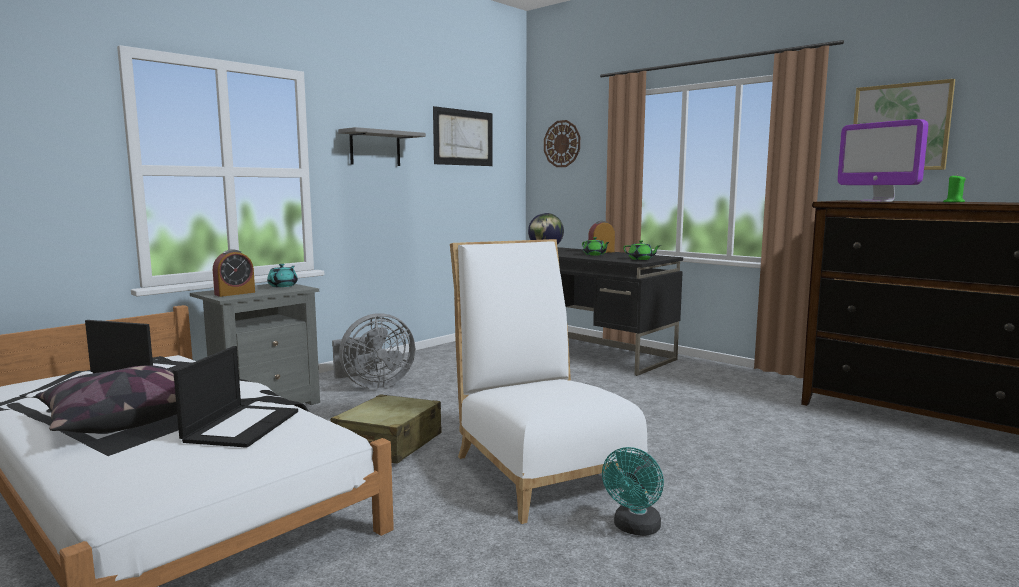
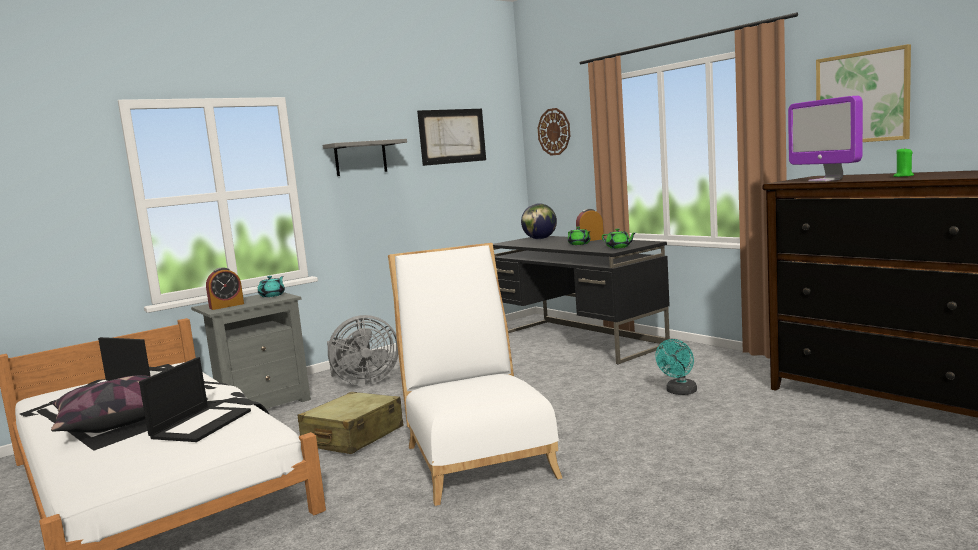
camera: 10 degrees right, 0 degrees up
(635, 528) = (532, 510): turquoise fan -> turquoise fan (679, 392)

